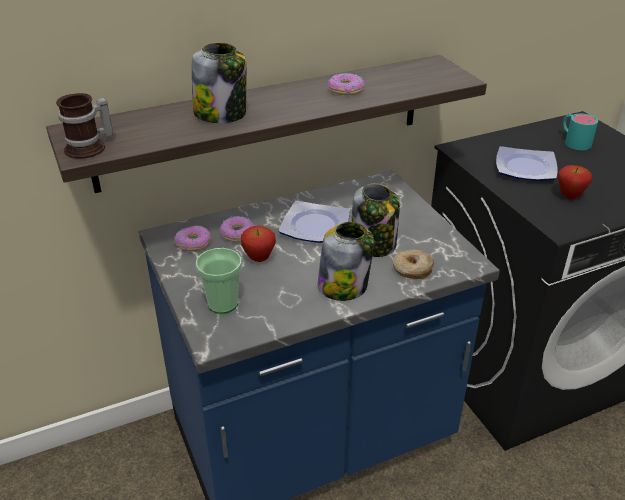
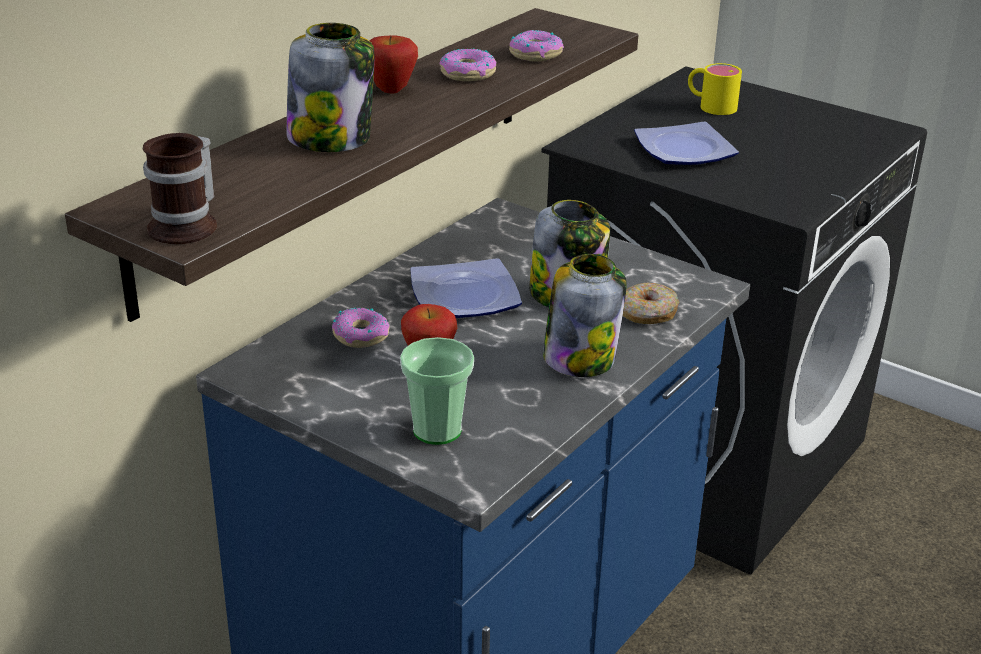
camera: 30 degrees left, 5 degrees down
(193, 243) = (306, 366): donut -> donut (535, 54)
(569, 196) = (767, 172): apple -> apple (391, 90)
(573, 141) = (710, 105): turquoise mug -> yellow mug

